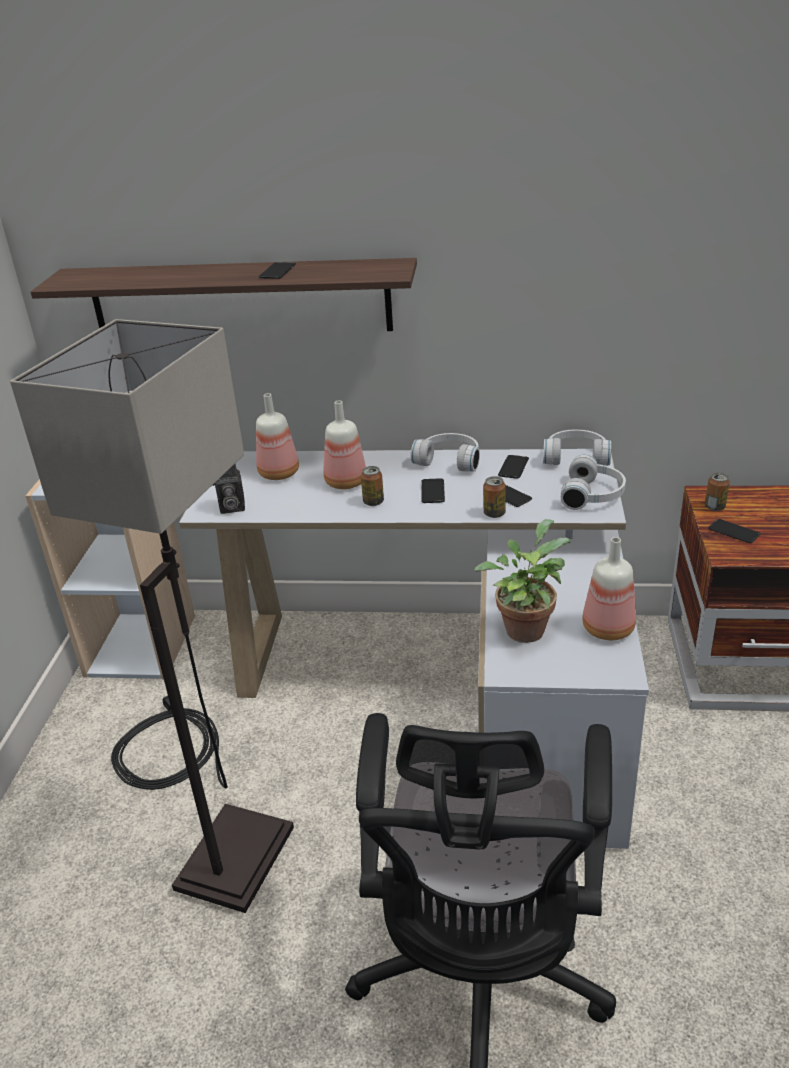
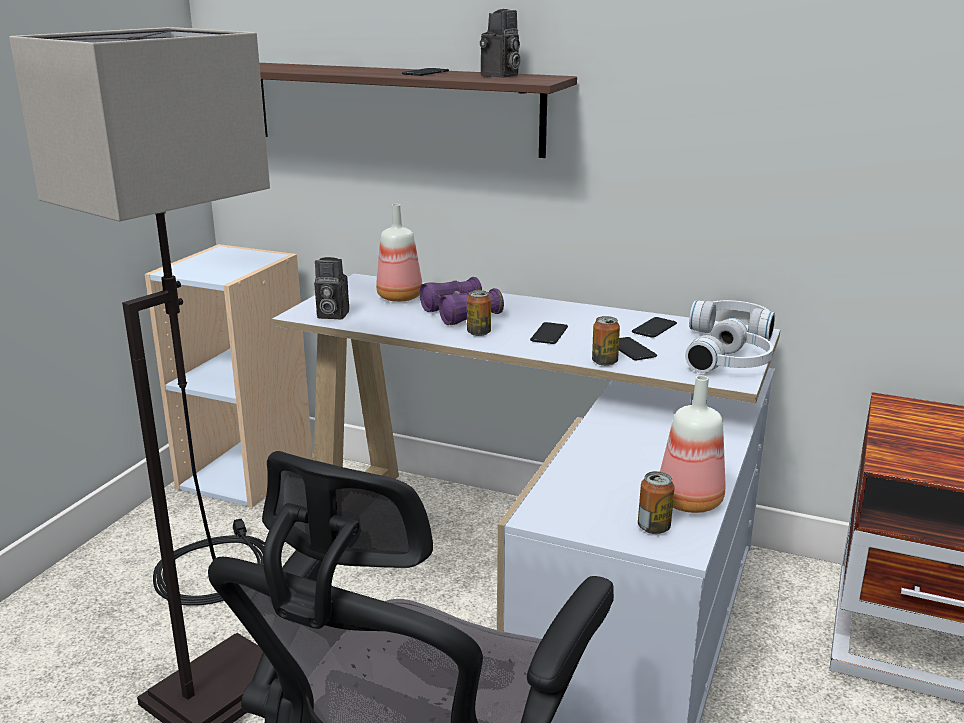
camera: 15 degrees right, 10 degrees down
(344, 482) = (460, 313): bottle -> purple binoculars
(350, 268) = (500, 75): none -> camera
(450, 460) = (587, 312): white headphones -> none
(524, 627) = (589, 481): potted plant -> none
(715, 507) = (900, 417): can -> can (654, 527)
(734, 532) = (912, 444): phone -> none

